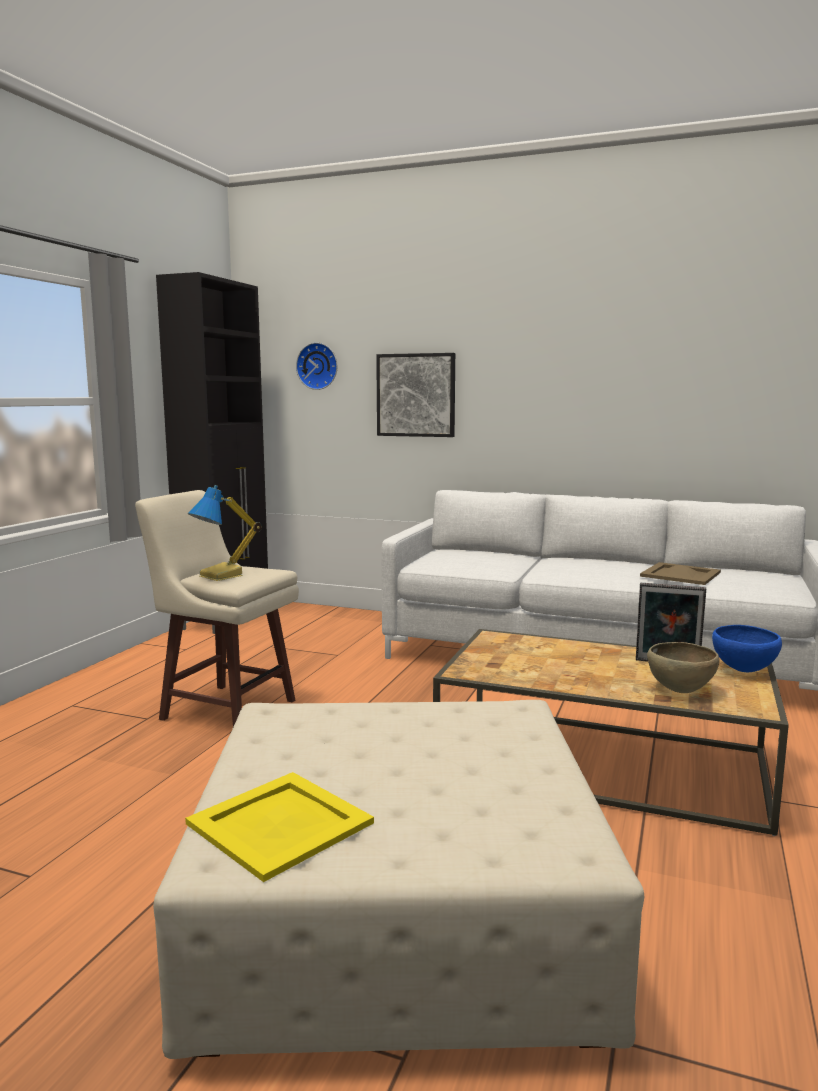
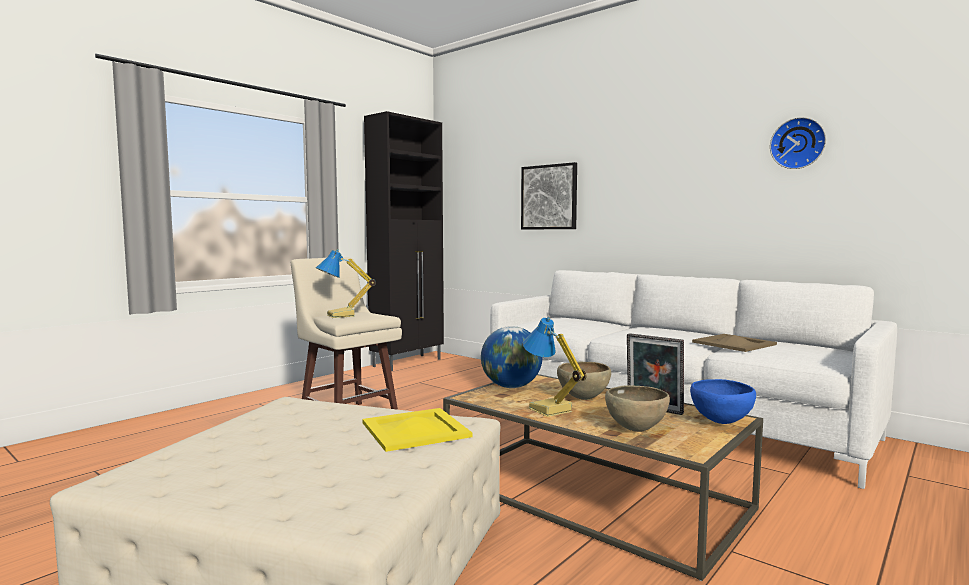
camera: 20 degrees right, 5 degrees down
(278, 823) = (183, 466): yellow tray -> yellow tray (414, 429)
(318, 366) = (484, 178): wall clock -> wall clock (798, 143)
(490, 652) = (511, 387): none -> globe
(568, 678) = (549, 410): none -> table lamp
(584, 658) = (583, 398): none -> brown bowl

